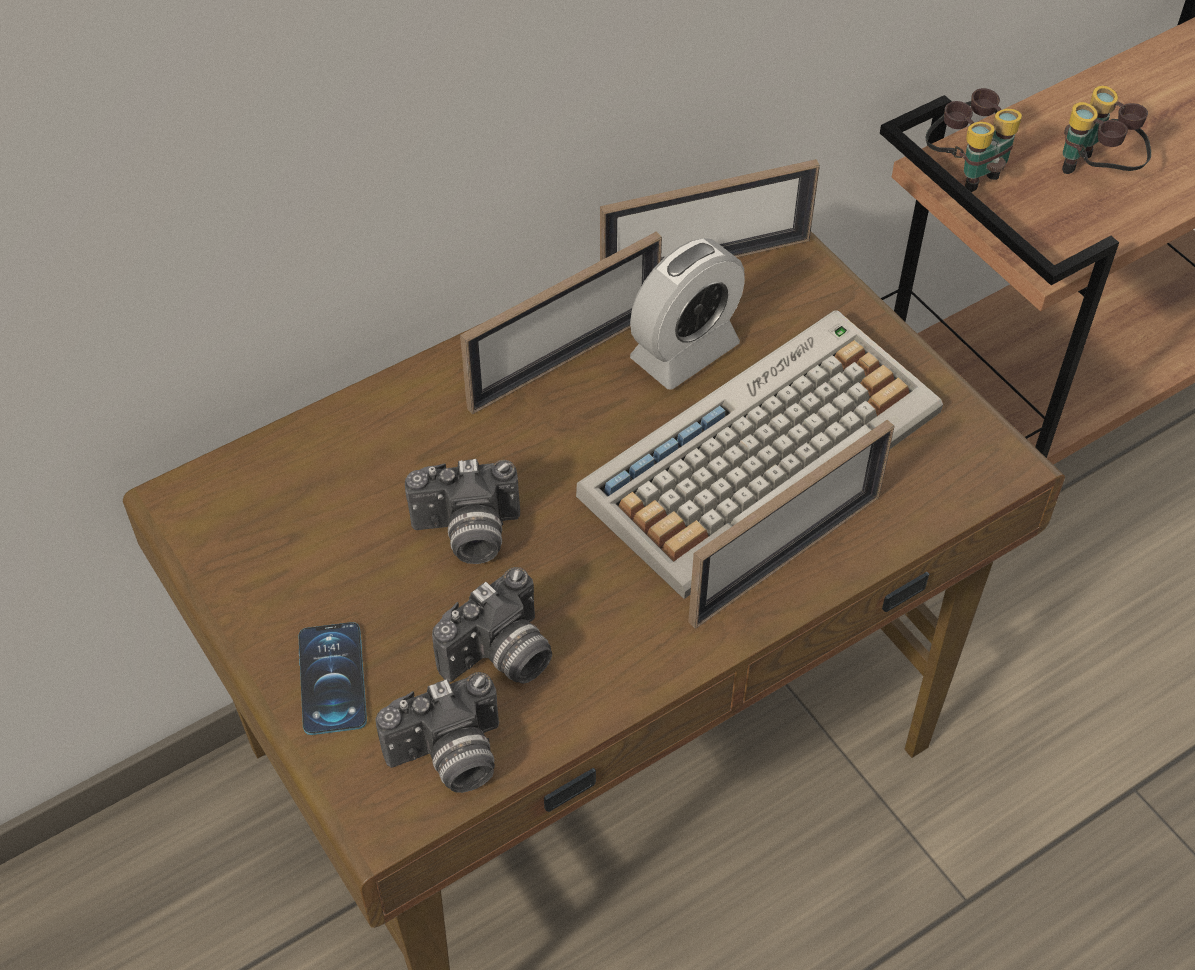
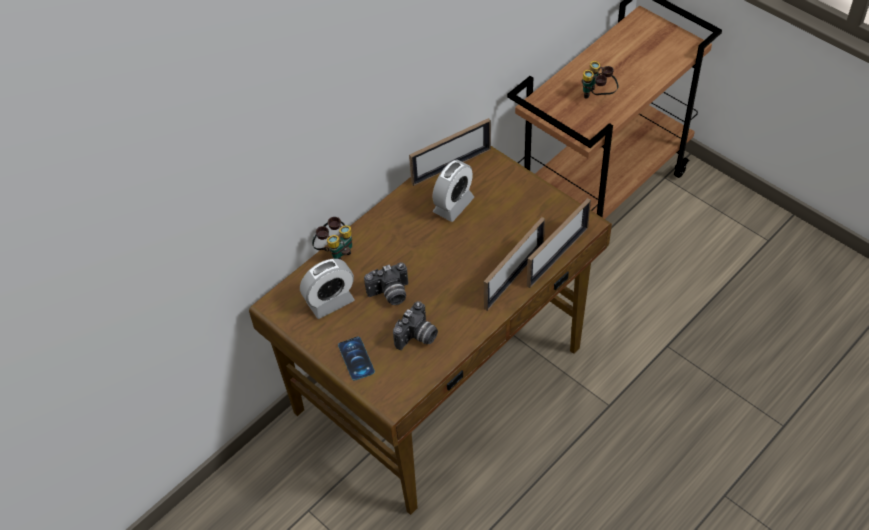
camera: 10 degrees left, 0 degrees up
(318, 521) = (330, 302): none -> alarm clock
(449, 759) = (409, 377): camera -> none
(565, 359) = (407, 218): picture frame -> picture frame (557, 256)
(762, 450) = (494, 238): keyboard -> none
(966, 170) = (545, 105): binoculars -> binoculars (336, 252)

